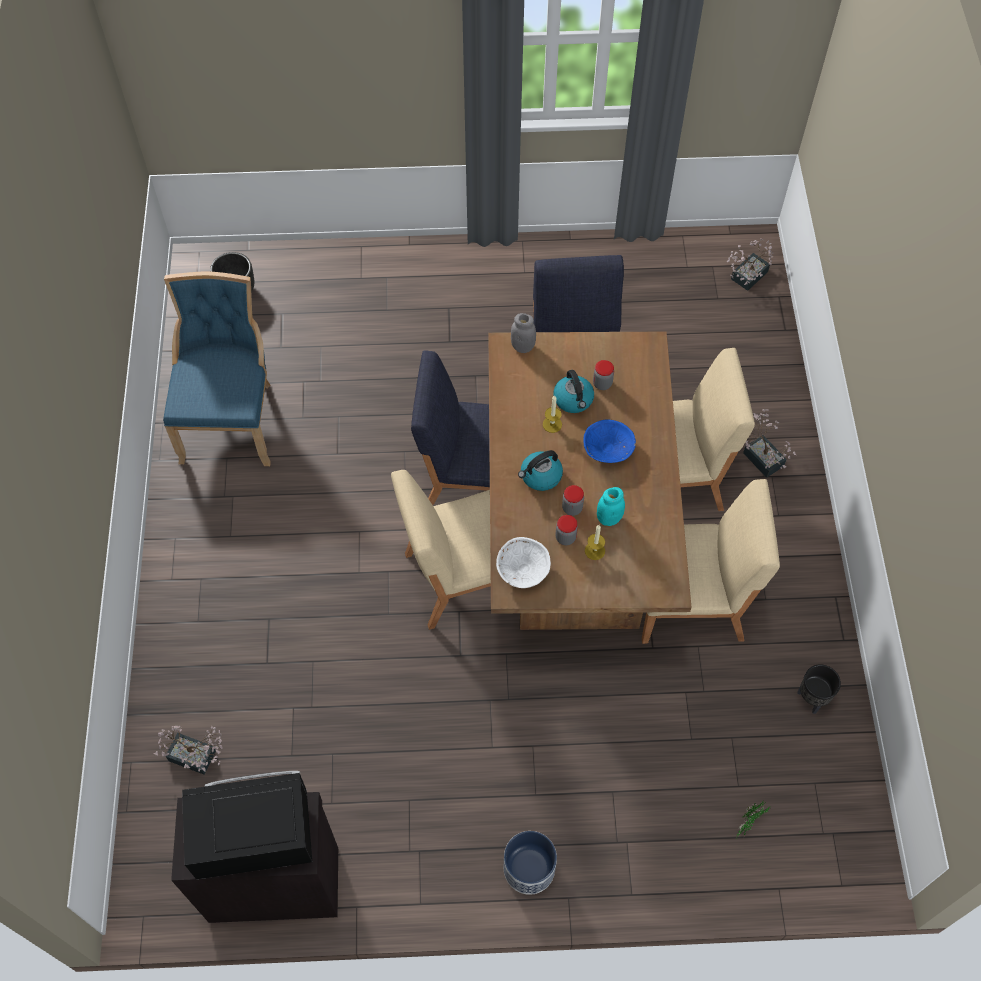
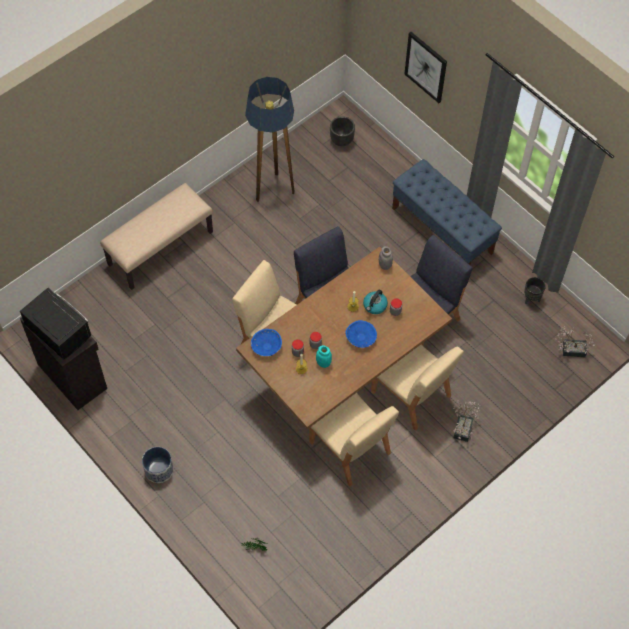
camera: 50 degrees right, 0 degrees up
(179, 614) = (160, 247): none -> beige bench
(197, 758) = (102, 305): potted plant -> none
(231, 419) = (272, 191): blue chair -> floor lamp
(316, 71) = (426, 67): none -> picture
(471, 284) = (442, 231): none -> blue bench
(523, 569) = (266, 346): white bowl -> blue bowl
(540, 476) = (320, 321): kettle -> none
(812, 698) = (345, 536): black planter -> black planter (531, 299)

